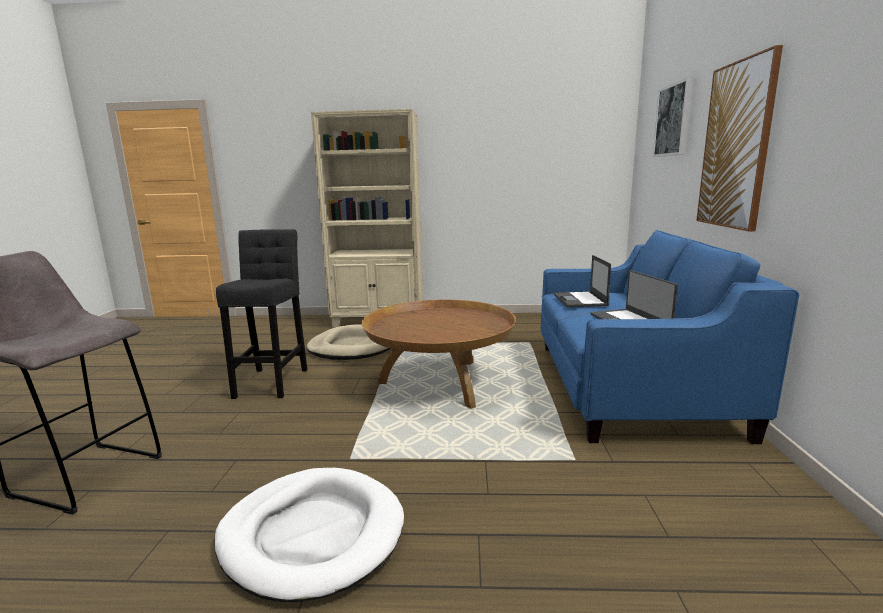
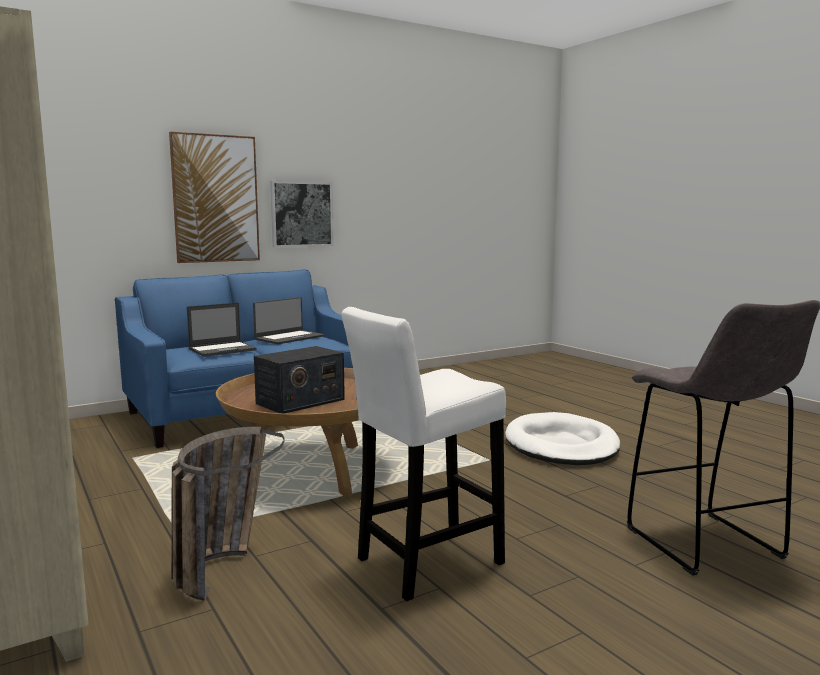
camera: 125 degrees left, 5 degrees down
(273, 381) = (423, 564): black stool -> white stool
(353, 347) = (222, 565): beige dog bed -> basket
(431, 322) = (300, 401): none -> radio
(673, 120) = (74, 161): picture -> picture (301, 214)

